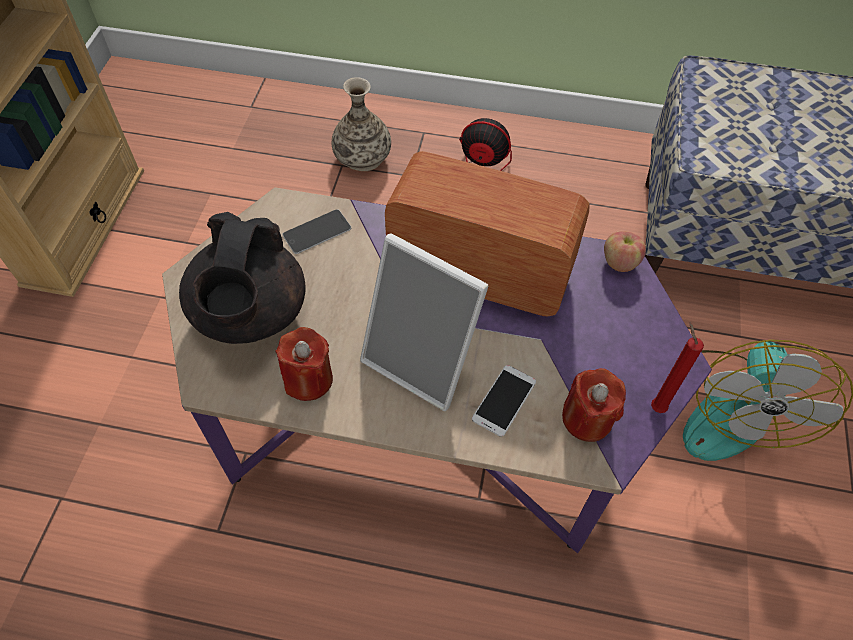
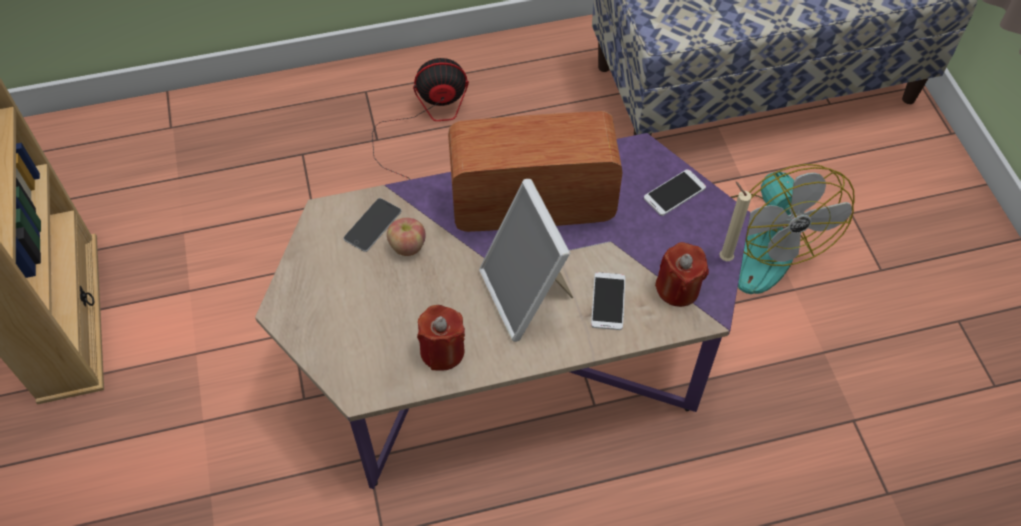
camera: 25 degrees left, 0 degrees up
(250, 314) = (359, 319): black teapot -> none
(363, 157) = (319, 138): vase -> none
(424, 360) = (527, 296): picture frame -> picture frame turned 60 degrees clockwise
(619, 262) = (639, 153): apple -> apple (407, 246)
(636, 316) = (674, 193): none -> phone
(656, 406) = (723, 257): red candle -> beige candle

